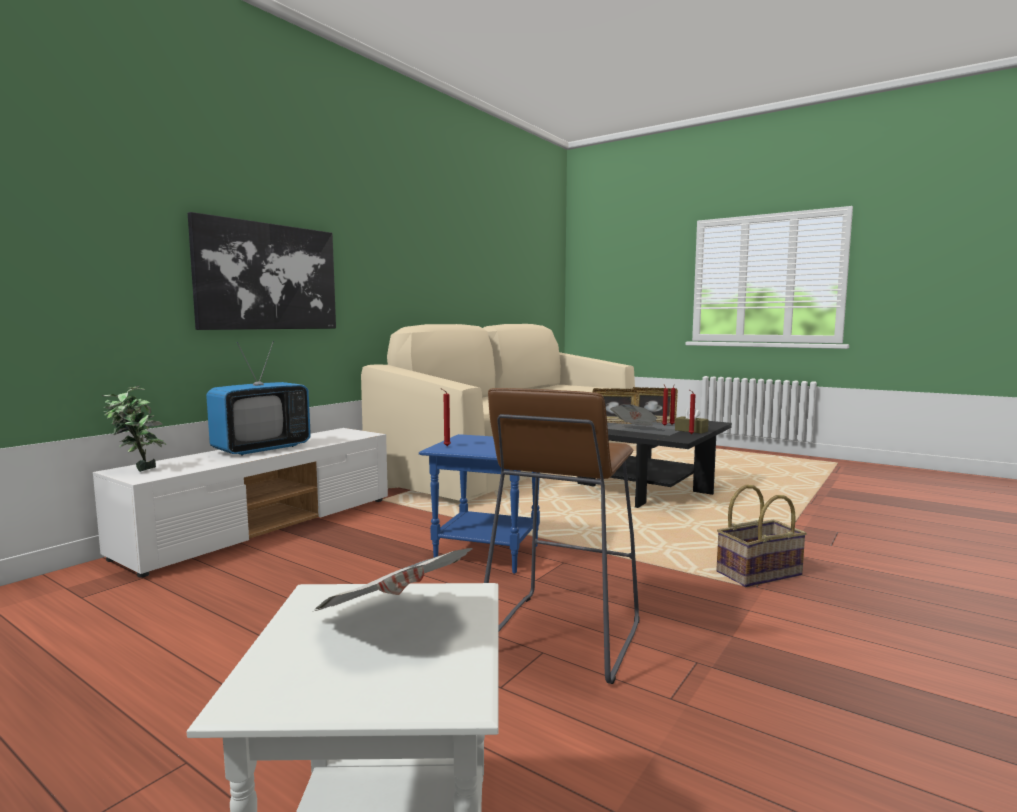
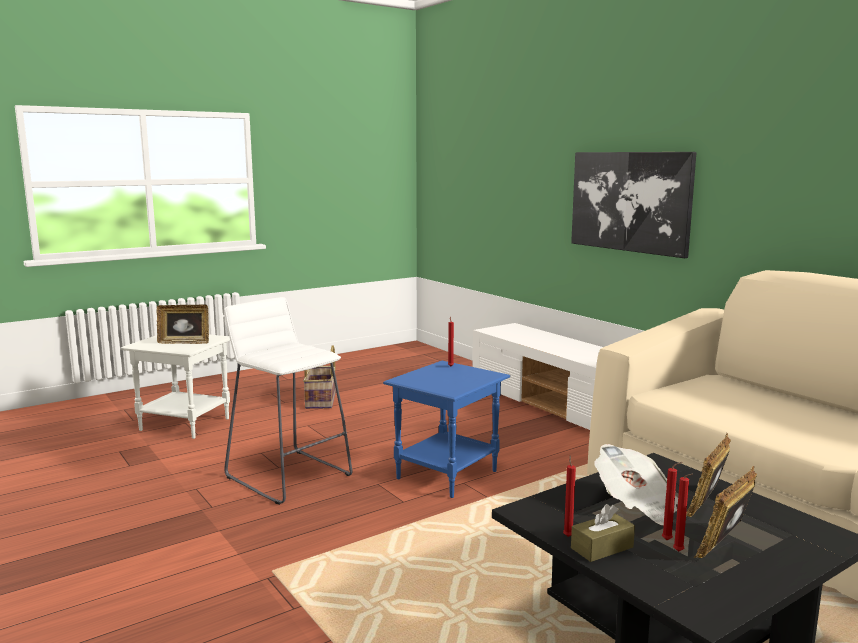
camera: 110 degrees right, 5 degrees up
(137, 470) = (510, 328): potted plant -> none
(261, 449) = (568, 347): television -> none
(393, 621) = (184, 342): newspaper -> picture frame
(561, 636) = (289, 475): brown stool -> white stool
(758, 573) = (289, 593): basket -> basket (321, 400)

